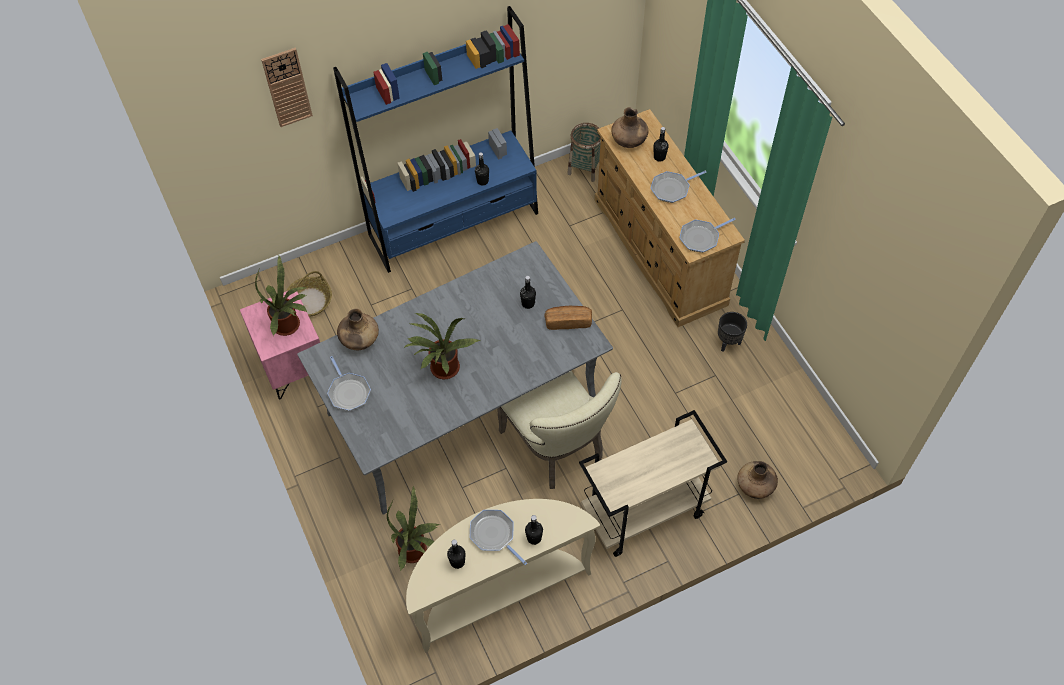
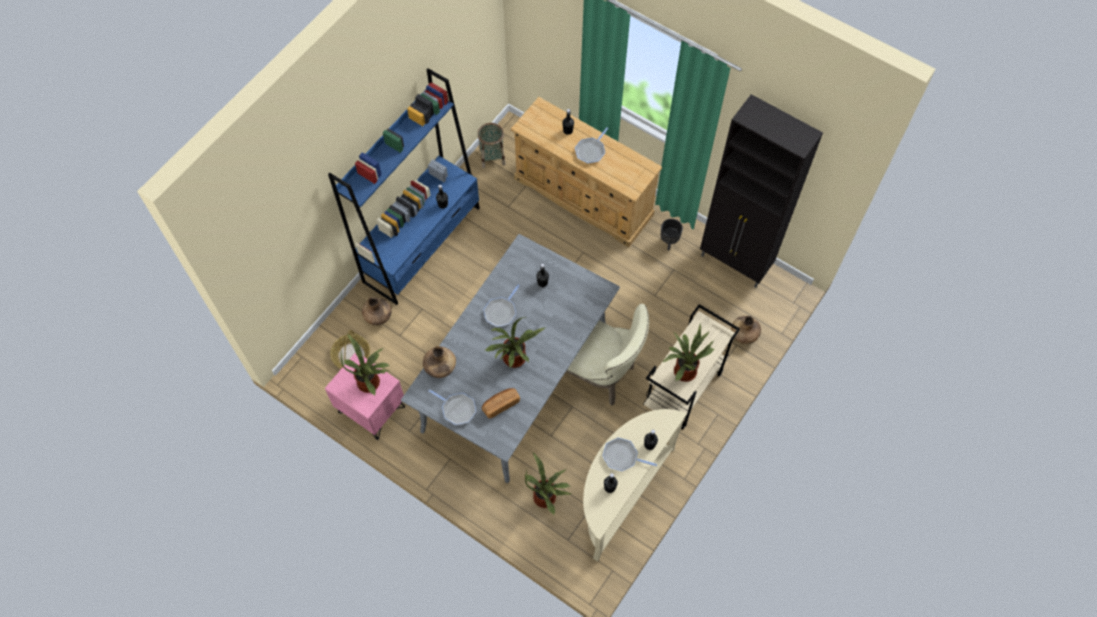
camera: 30 degrees left, 5 degrees up
(287, 87) = (299, 205): wall clock -> none
(568, 321) = (578, 282): bread -> bread (500, 404)
(629, 141) = (539, 128): brown vase -> brown vase (378, 316)
(632, 476) = (683, 369): none -> potted plant
(701, 238) = (632, 178): frying pan -> frying pan (501, 312)
(794, 401) = (735, 263): none -> black cabinet

